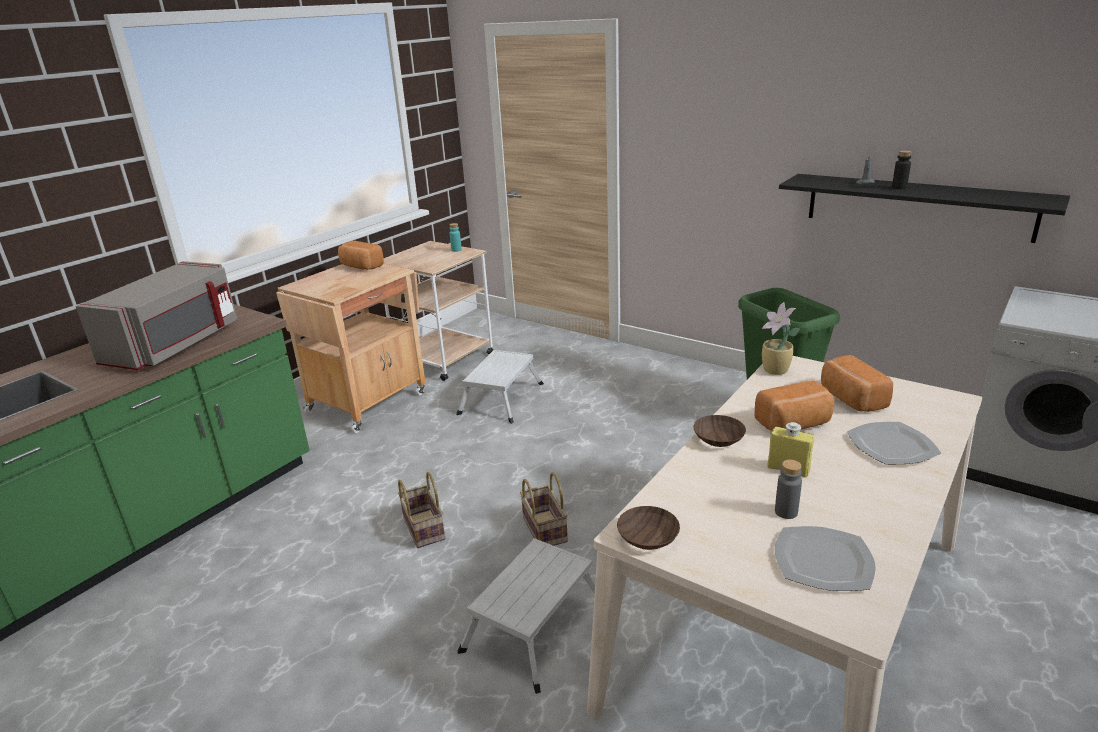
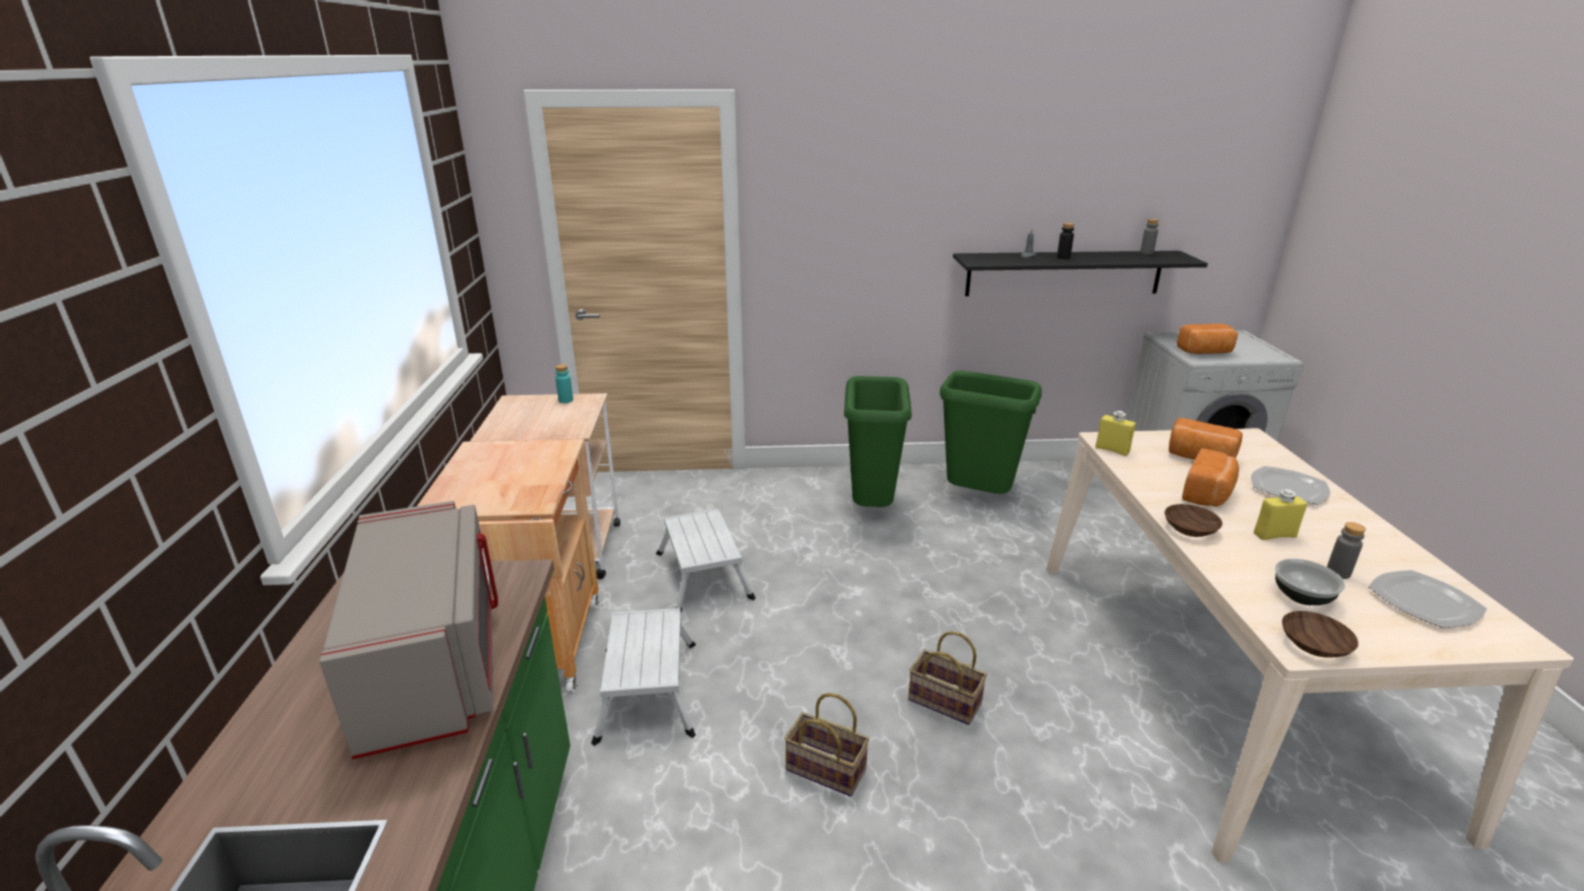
camera: 40 degrees left, 0 degrees up
(360, 266) = (493, 452): bread -> bread (1206, 352)
(534, 626) = (1071, 808): white step ladder -> white step ladder (647, 691)
(674, 395) = (872, 508): none -> green trash can
(711, 510) = (1301, 596): none -> bowl
(775, 371) = (1112, 450): potted plant -> yellow bottle
(1015, 193) = (1146, 253): none -> grey bottle

